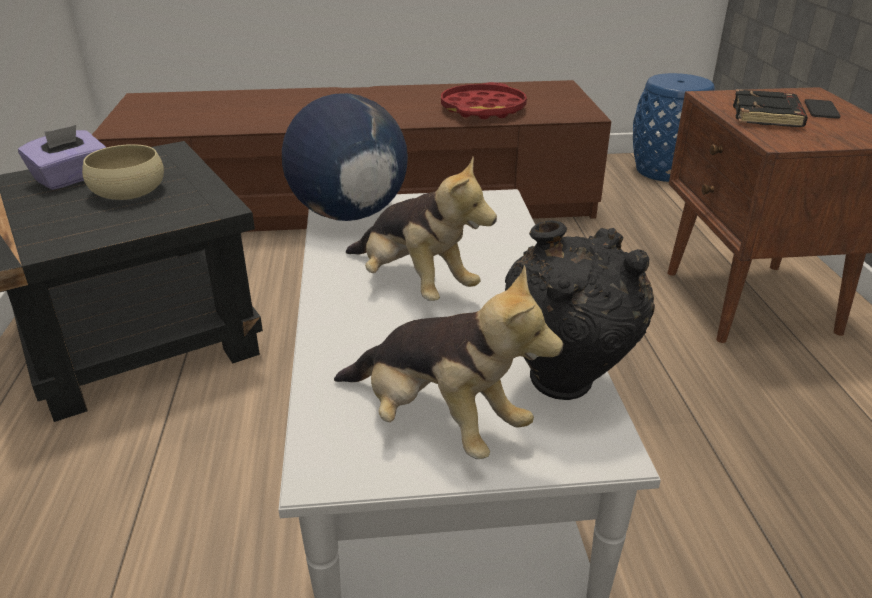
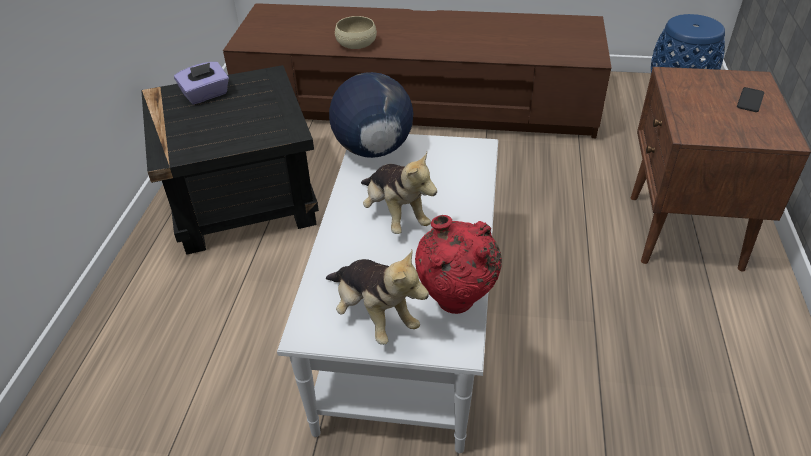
camera: 15 degrees right, 10 degrees up
(129, 191) = (239, 111): beige bowl -> beige bowl (356, 43)
(483, 109) = (513, 45): red tray -> none
(566, 388) = (456, 305): black vase -> red vase
(768, 116) = (700, 103): black book -> none

